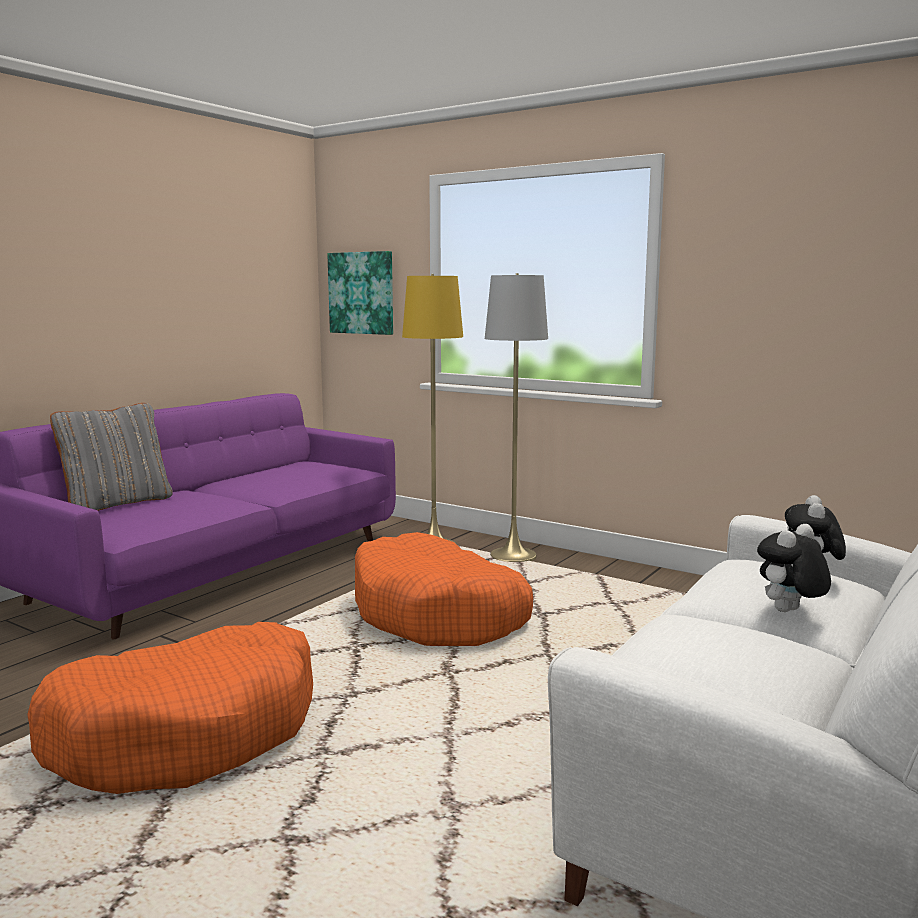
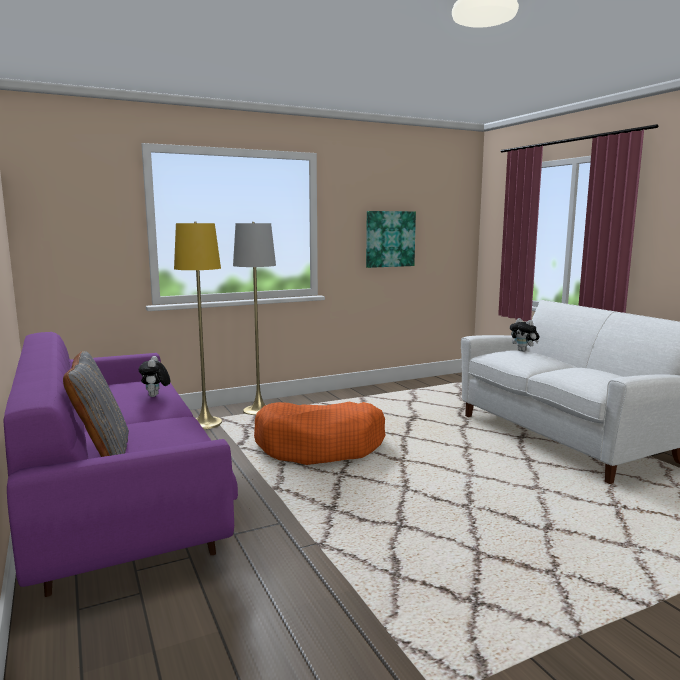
camera: 60 degrees left, 0 degrees up
(187, 732) = (410, 542): orange dog bed -> none
(362, 293) = (69, 236): picture -> picture (390, 239)
(789, 612) = (555, 361): plush toy -> plush toy (155, 396)

